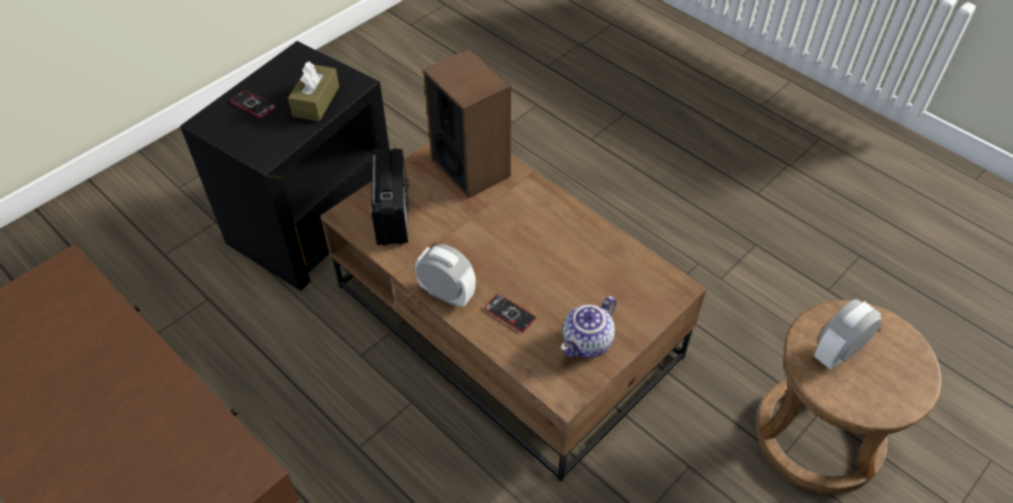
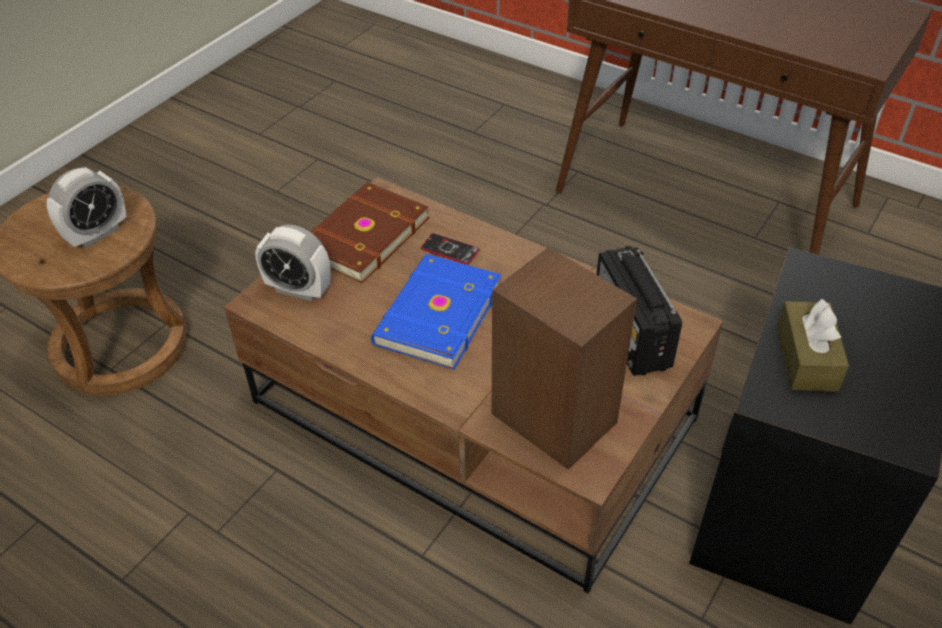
camera: 170 degrees right, 5 degrees down
(253, 105) = (893, 338): phone -> none
(446, 294) = (525, 257): alarm clock -> alarm clock (298, 289)
(534, 253) = (435, 314): none -> blue book
(587, 343) = (362, 235): teapot -> brown book

